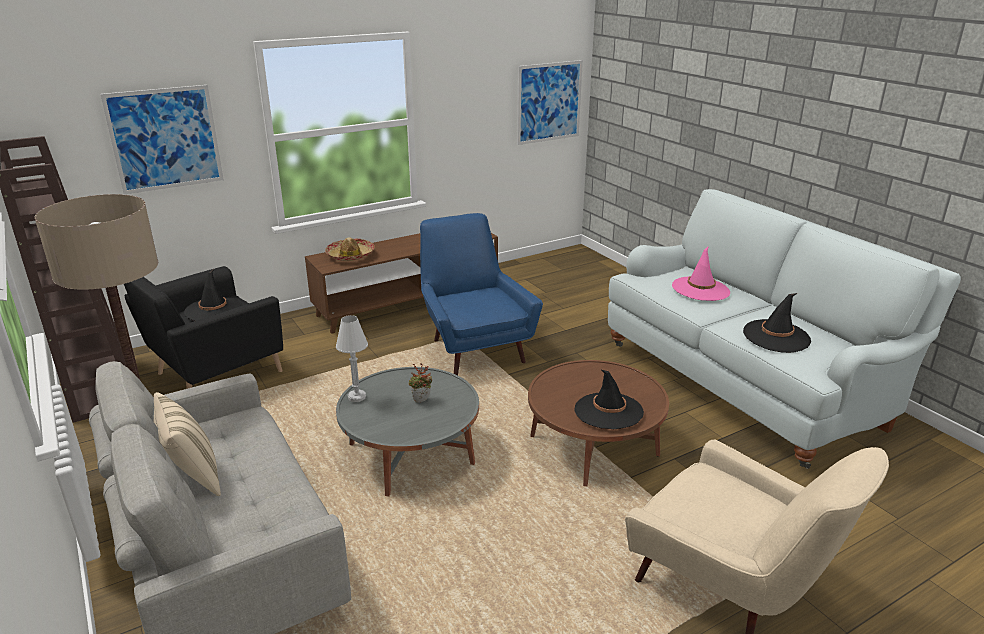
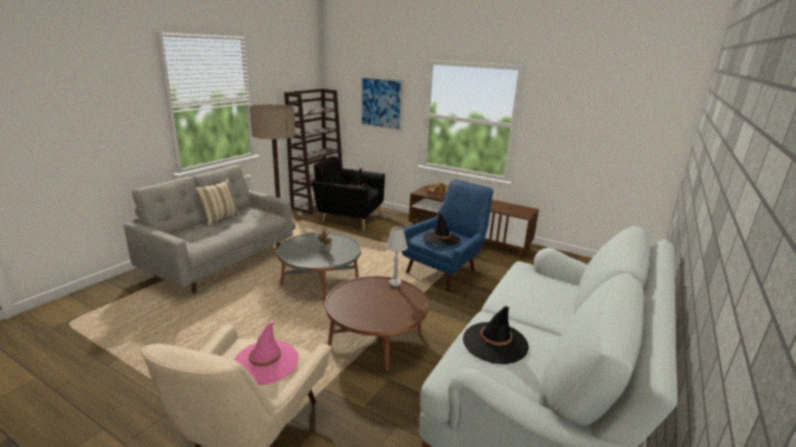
camera: 60 degrees right, 5 degrees down
(357, 397) = (315, 236): white table lamp -> white table lamp (395, 283)
(549, 102) = (640, 140): picture -> none
(608, 411) = (359, 308): black hat -> black hat (441, 239)
(700, 289) = (541, 295): pink hat -> pink hat (266, 362)

